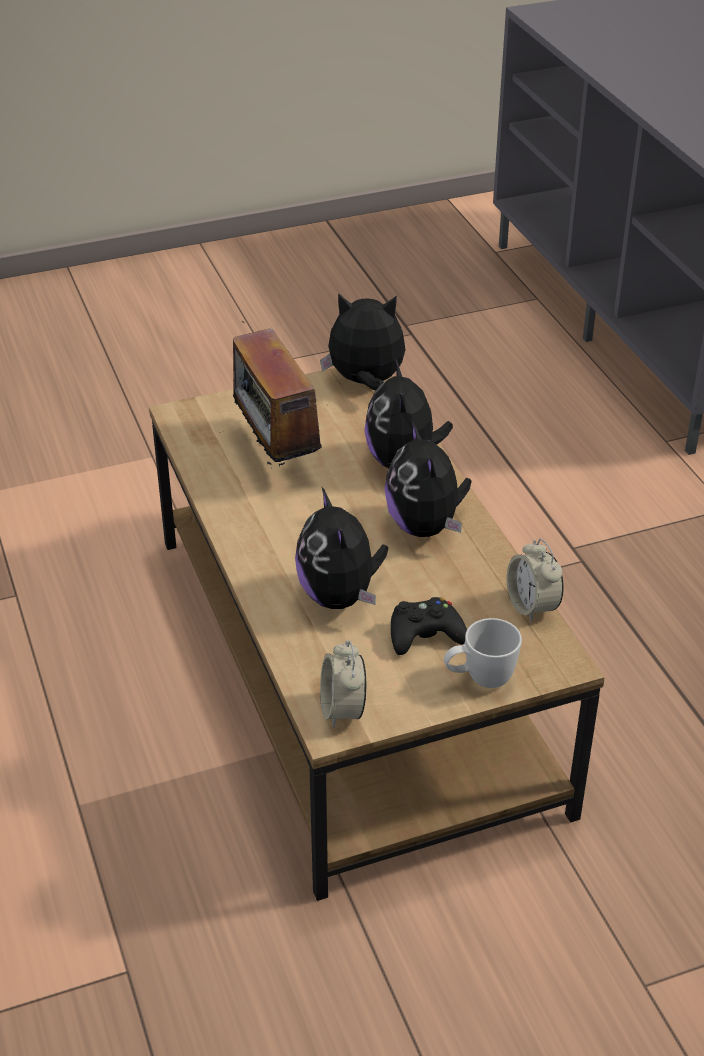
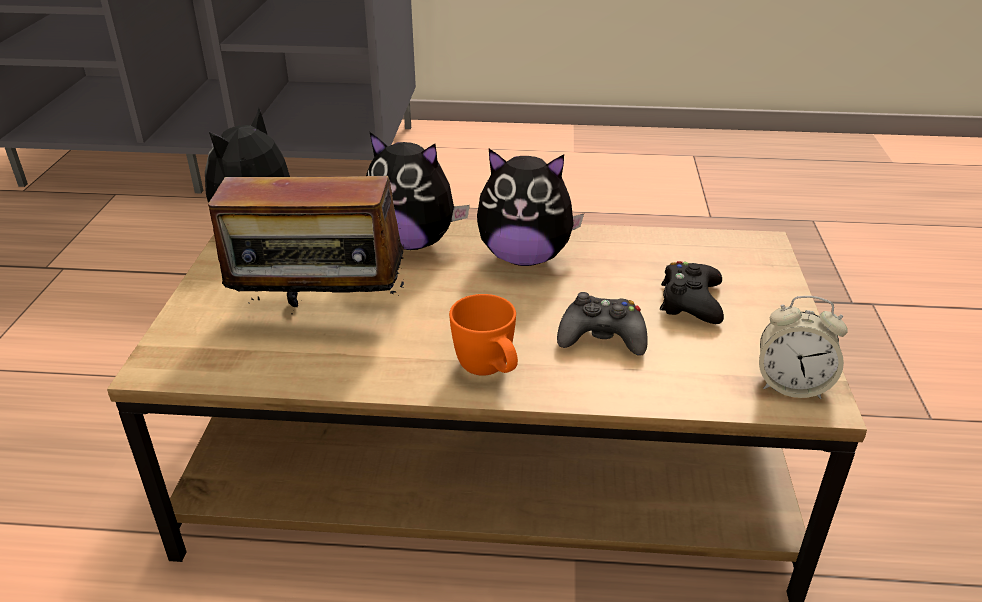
camera: 65 degrees left, 5 degrees down
(261, 552) = (489, 372): none -> orange mug
(340, 596) = (602, 337): plush toy -> black game controller
(479, 679) = (769, 290): white mug -> none
(532, 606) = (677, 237): alarm clock -> none

